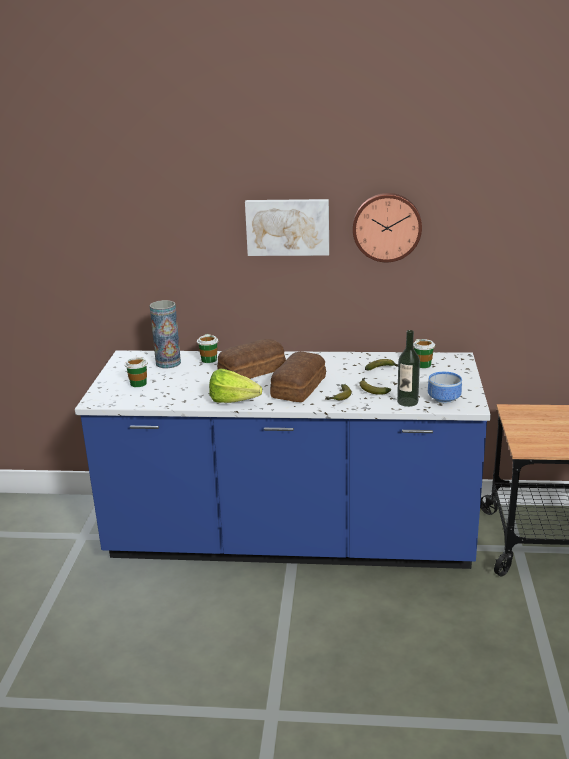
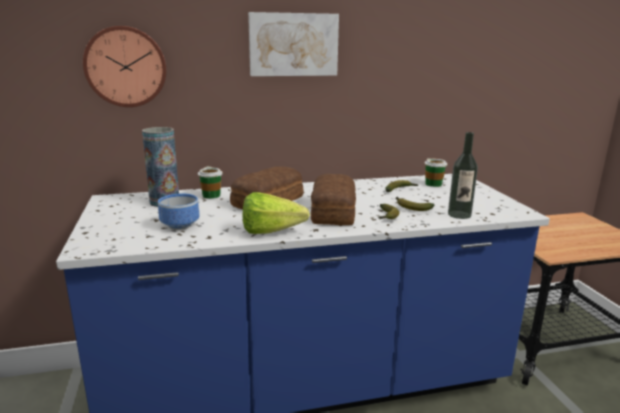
camera: 20 degrees left, 5 degrees down
(138, 383) = (137, 224): cup -> none
(387, 227) = (391, 46): wall clock -> wall clock (126, 66)
(442, 399) = (489, 209): bowl -> bowl (178, 225)

